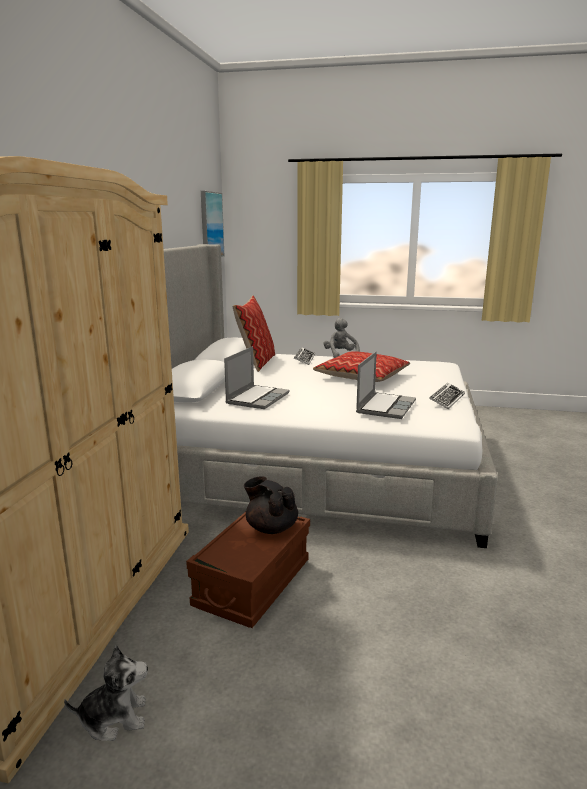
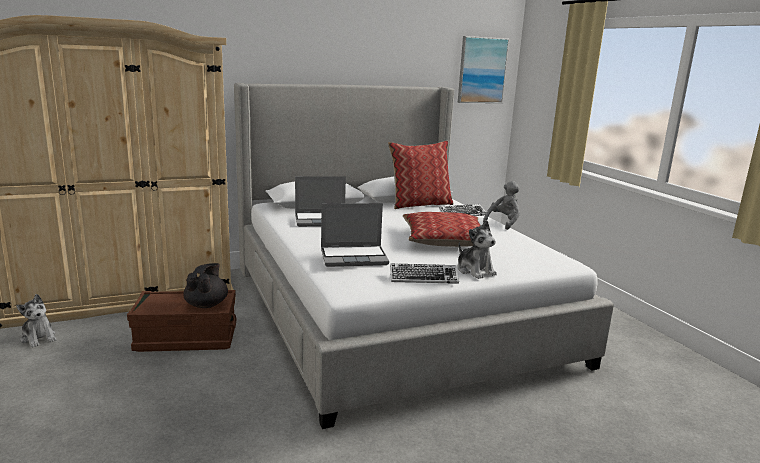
camera: 55 degrees right, 0 degrees up
(440, 385) = (475, 271): none -> plush toy

